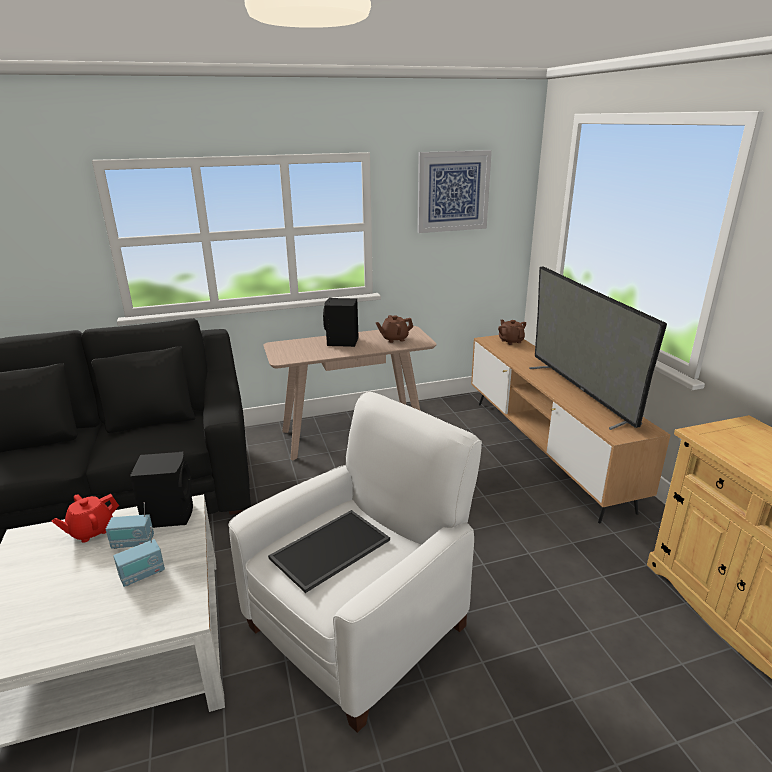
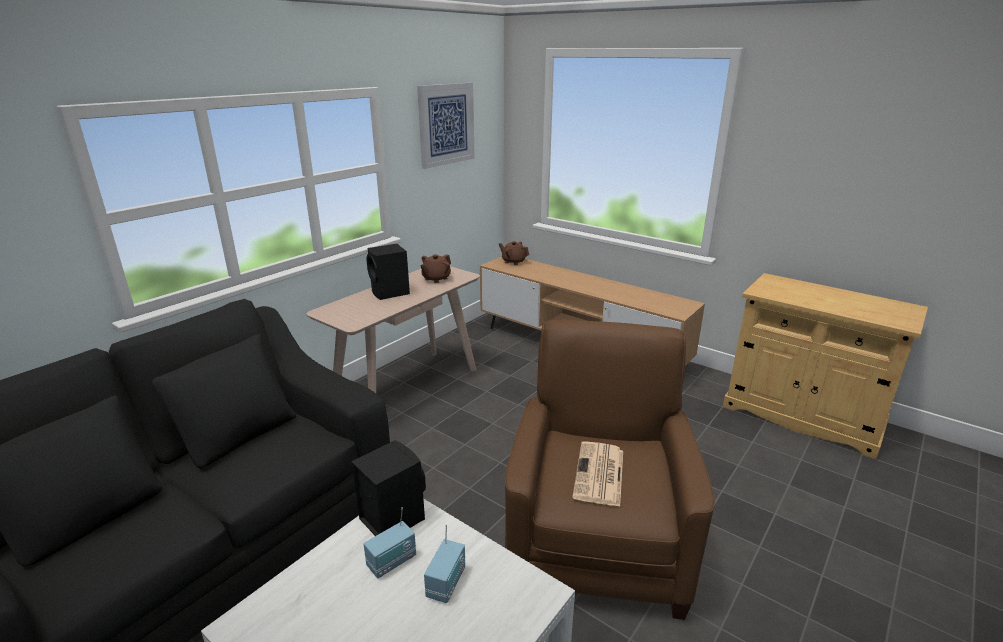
camera: 35 degrees left, 0 degrees up
(91, 531) = (324, 575): red teapot -> none
(330, 550) = (599, 474): tray -> newspaper
(360, 625) = (596, 542): white armchair -> brown armchair
(580, 393) = (616, 290): television -> none

